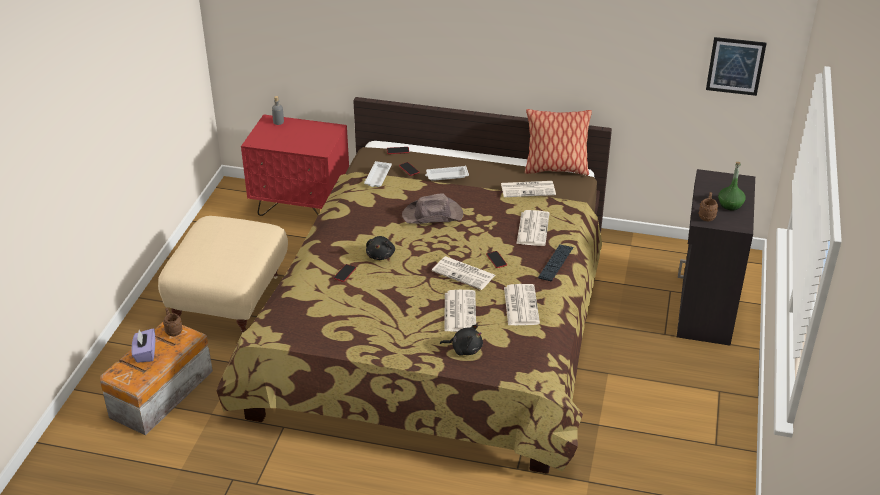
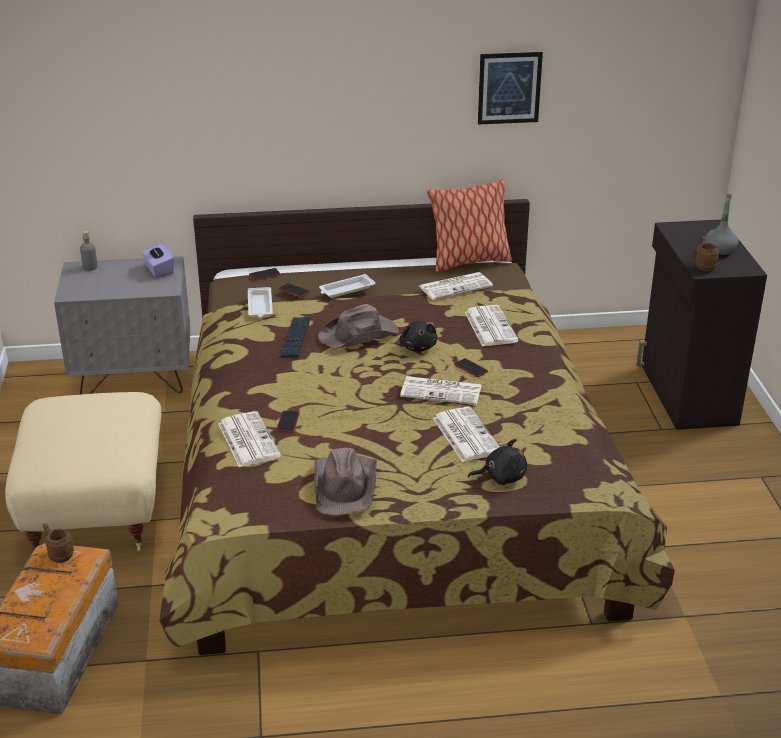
camera: 20 degrees left, 5 degrees down
(145, 353) = (33, 594): purple tissue box -> purple tissue box (159, 270)
(301, 207) = (134, 379): red nightstand -> grey nightstand
(355, 330) = (346, 486): none -> brown hat
(381, 255) = (322, 392): black plush toy -> black plush toy (418, 347)
(520, 305) = (535, 412): newspaper -> newspaper (247, 440)
(555, 263) = (543, 358): keyboard -> keyboard (296, 338)
(730, 205) = (719, 251): green bottle -> grey bottle
(735, 66) = (669, 95): picture -> picture (509, 88)

